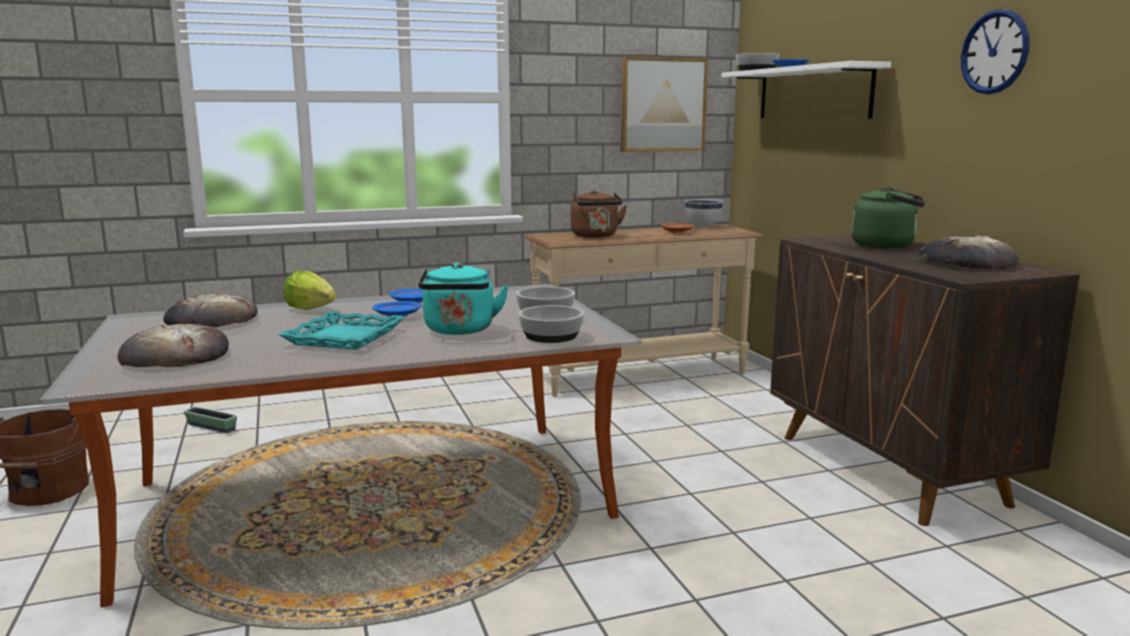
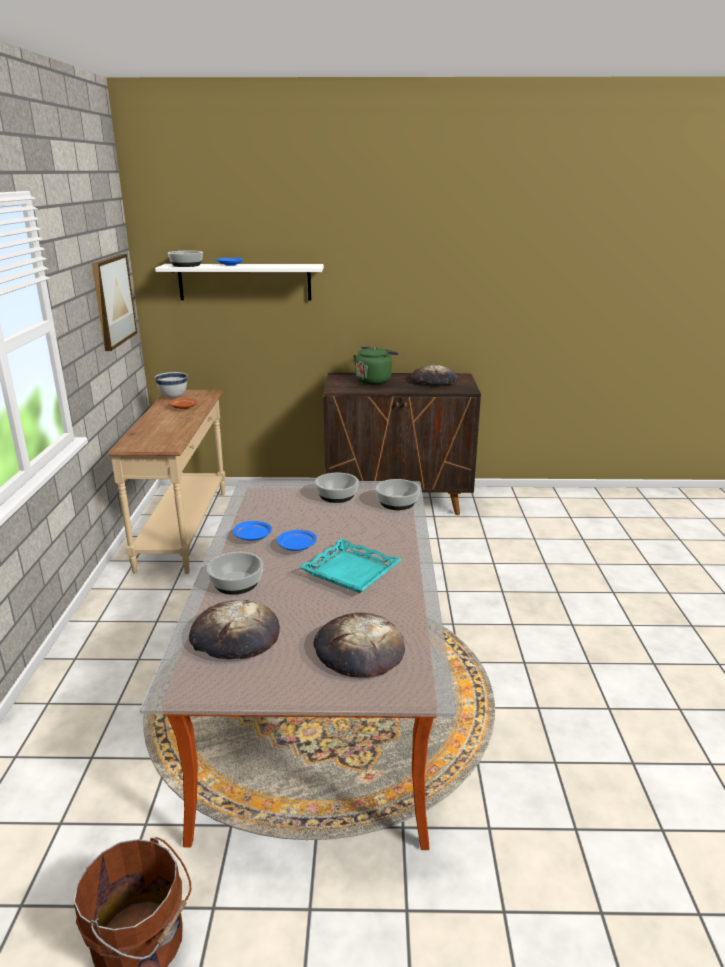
camera: 70 degrees left, 10 degrees up
(211, 427) = (54, 797): planter -> none
(310, 309) = (235, 583): lettuce -> bowl
(459, 330) = (362, 528): turquoise kettle -> none
(595, 236) = (162, 432): brown kettle -> none
(994, 52) = (405, 263): wall clock -> none

